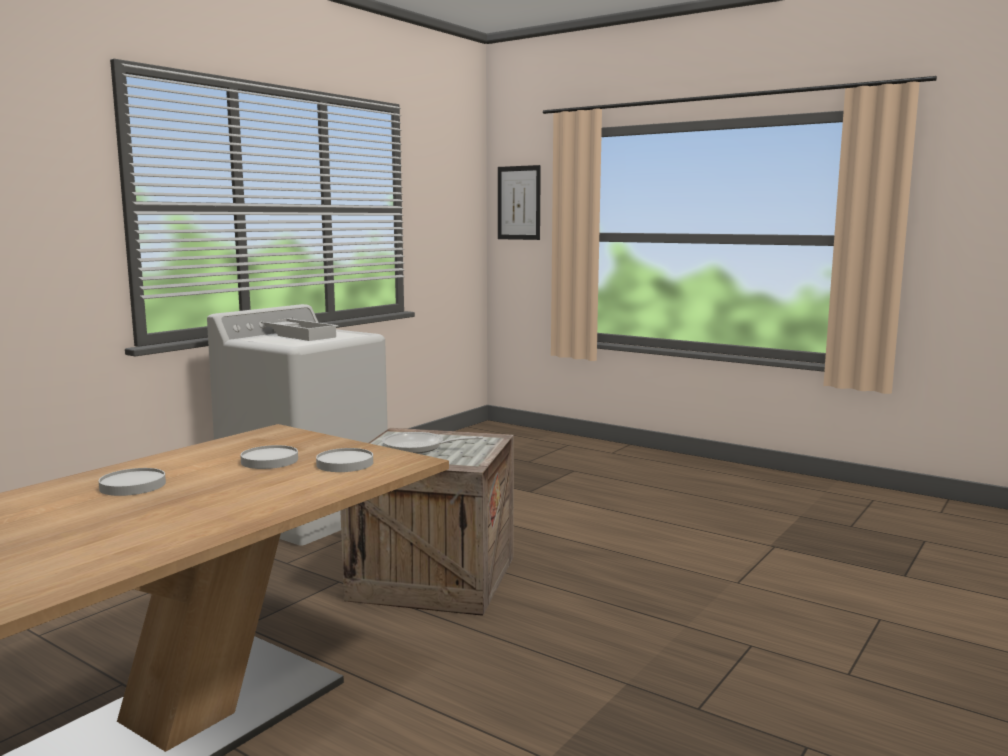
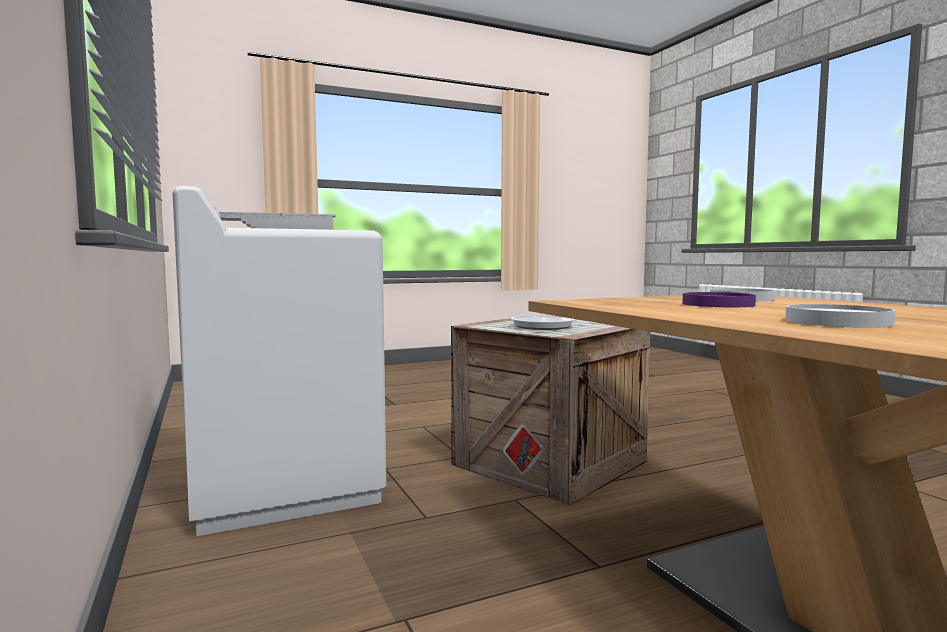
camera: 60 degrees left, 5 degrees down
(270, 461) = (718, 304): white plate -> purple plate
(519, 203) = (208, 143): picture -> none

